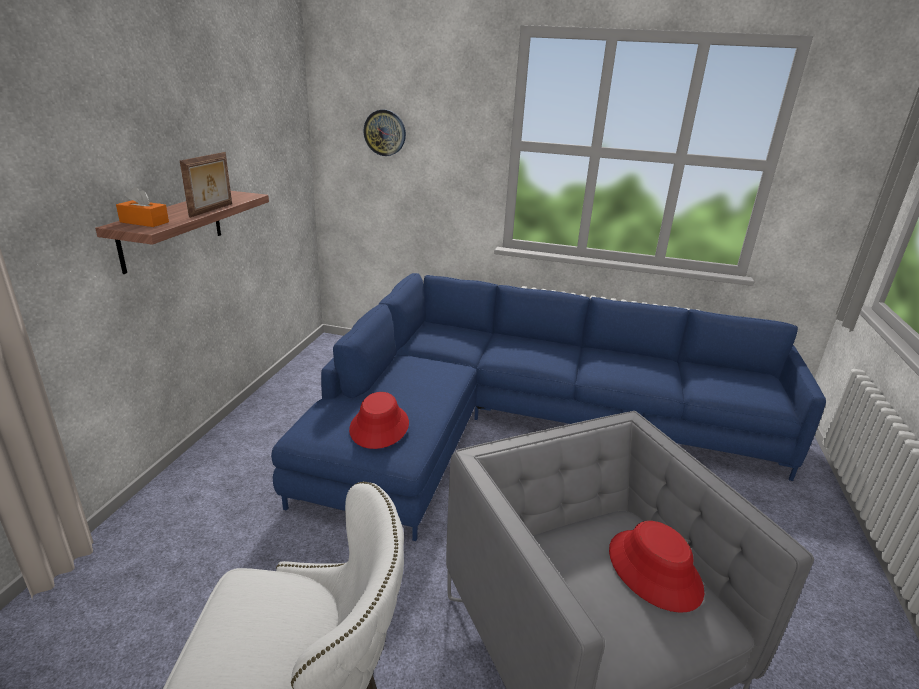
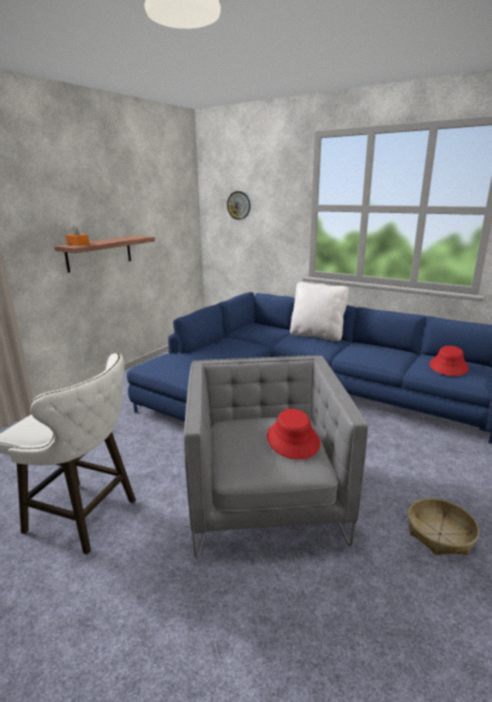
camera: 20 degrees right, 5 degrees down
(212, 210) = (116, 241): picture frame -> none
(379, 427) = (187, 366): red hat -> red hat (448, 367)
(533, 340) = (317, 335): none -> white pillow
(823, 649) = (440, 534): none -> basket

